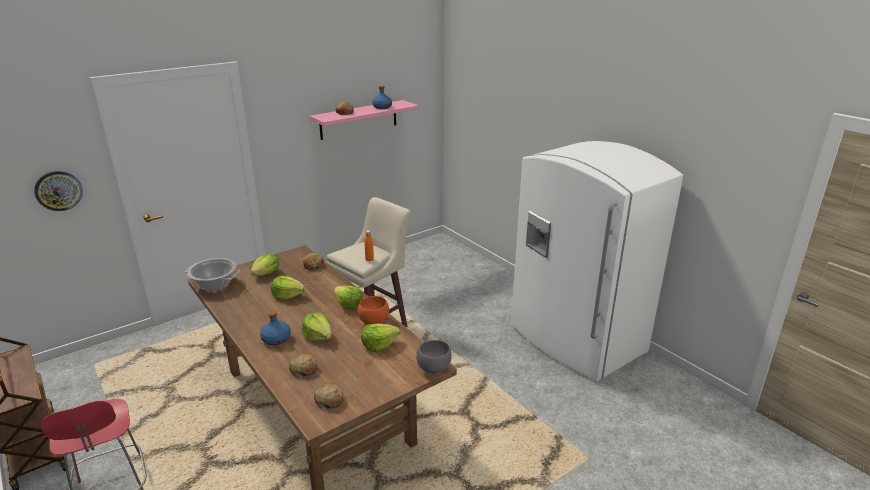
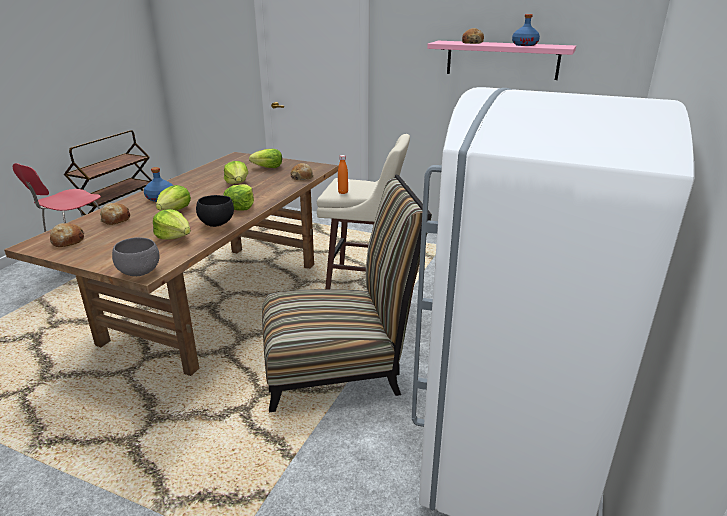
camera: 60 degrees right, 0 degrees up
(58, 190) = (223, 60): wall clock -> none
(214, 284) = (233, 159): cooking pot -> none
(373, 321) = (217, 224): orange bowl -> black bowl
(463, 371) = (339, 367): none -> chair

